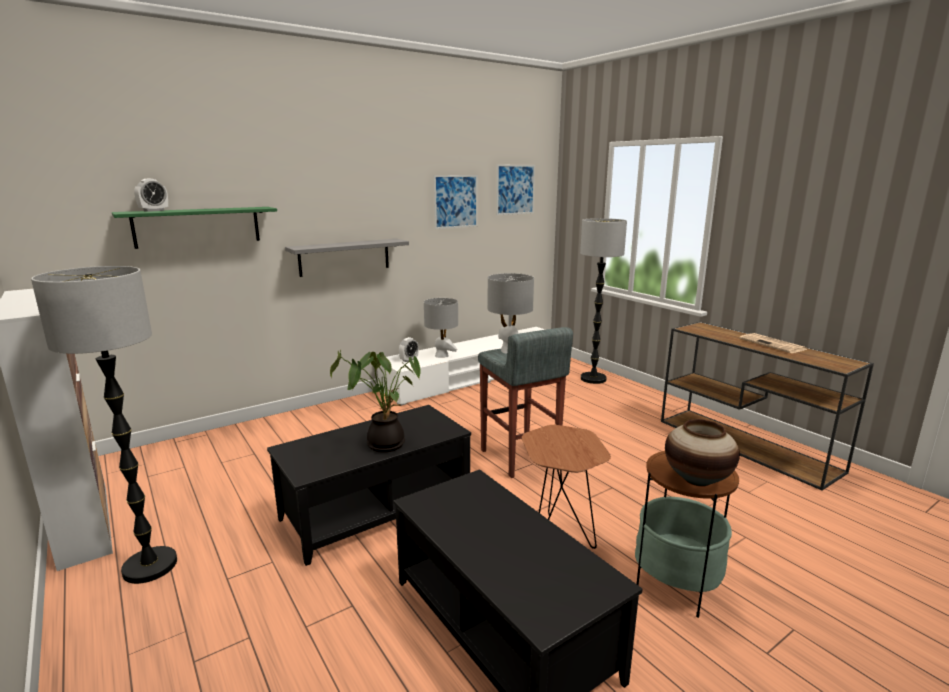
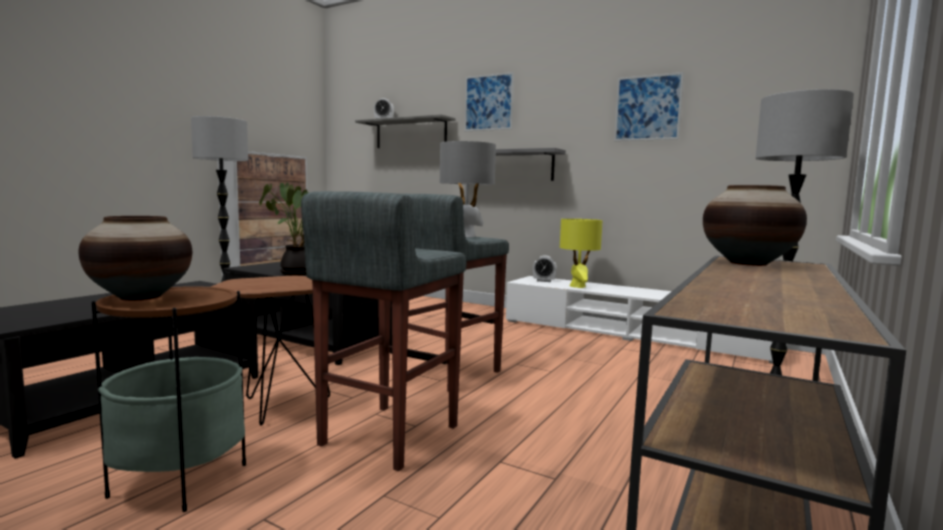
camera: 65 degrees right, 10 degrees down
(198, 226) = (411, 134): green shelf -> grey shelf
(441, 355) = (577, 286): grey table lamp -> yellow table lamp
(515, 189) = (755, 87): picture -> picture (488, 102)
(624, 499) = (387, 435): none -> grey stool
(706, 332) = (748, 263): none -> vase
(773, 344) = (788, 285): newspaper -> none

